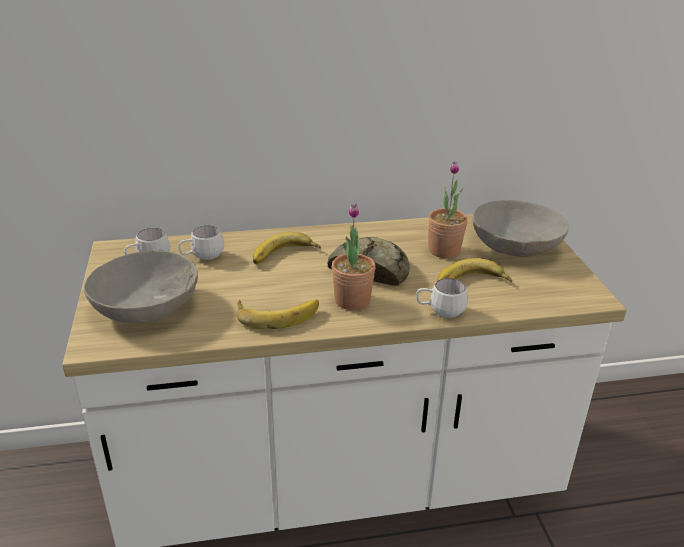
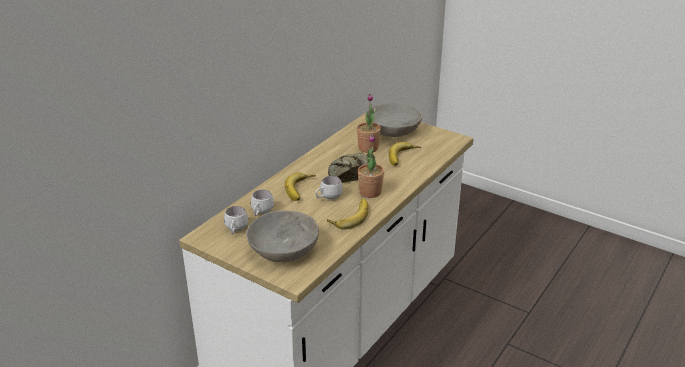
camera: 45 degrees left, 0 degrees up
(440, 311) = (412, 176): white mug -> white mug (328, 198)

